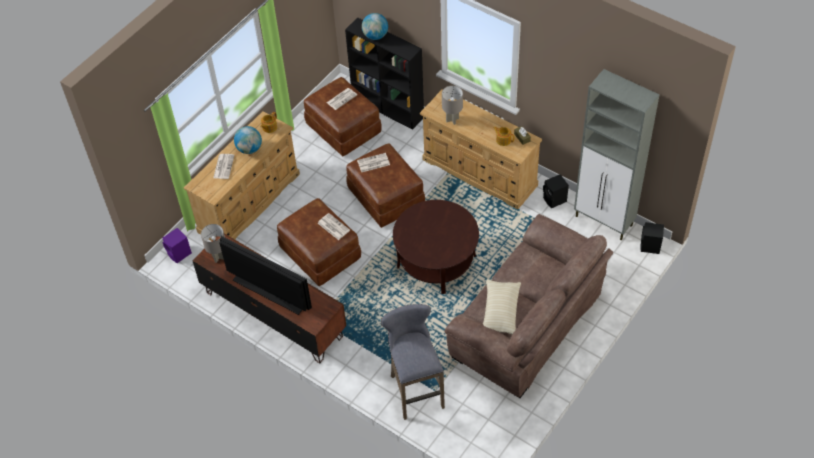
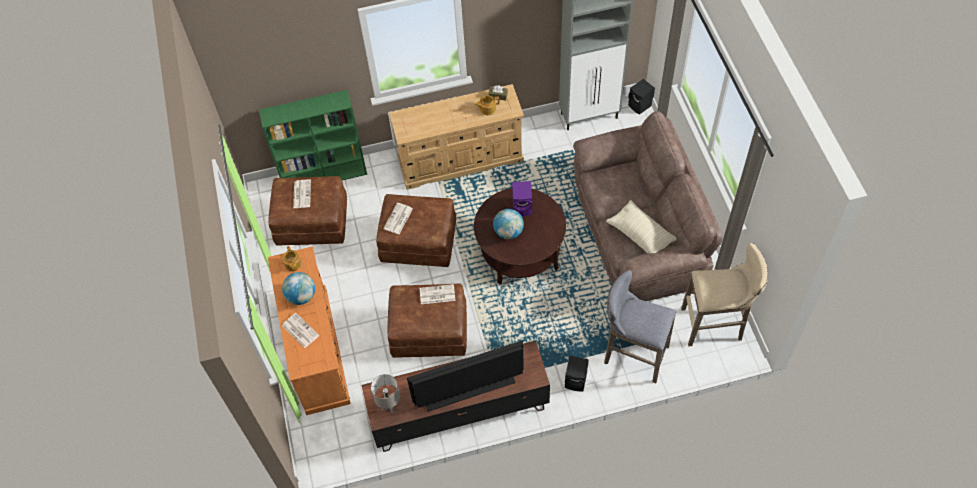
camera: 50 degrees left, 5 degrees up
(179, 254) = (316, 446): purple speaker -> purple speaker (523, 207)
(249, 202) = (316, 349): beige dresser -> orange dresser
(375, 36) = (296, 111): globe -> globe (508, 232)
(388, 108) = (325, 175): black bookcase -> green bookcase
(452, 120) = (430, 127): grey table lamp -> none
(492, 427) = (715, 324): none -> beige stool
(555, 200) = (538, 131): black speaker -> black speaker (576, 380)

